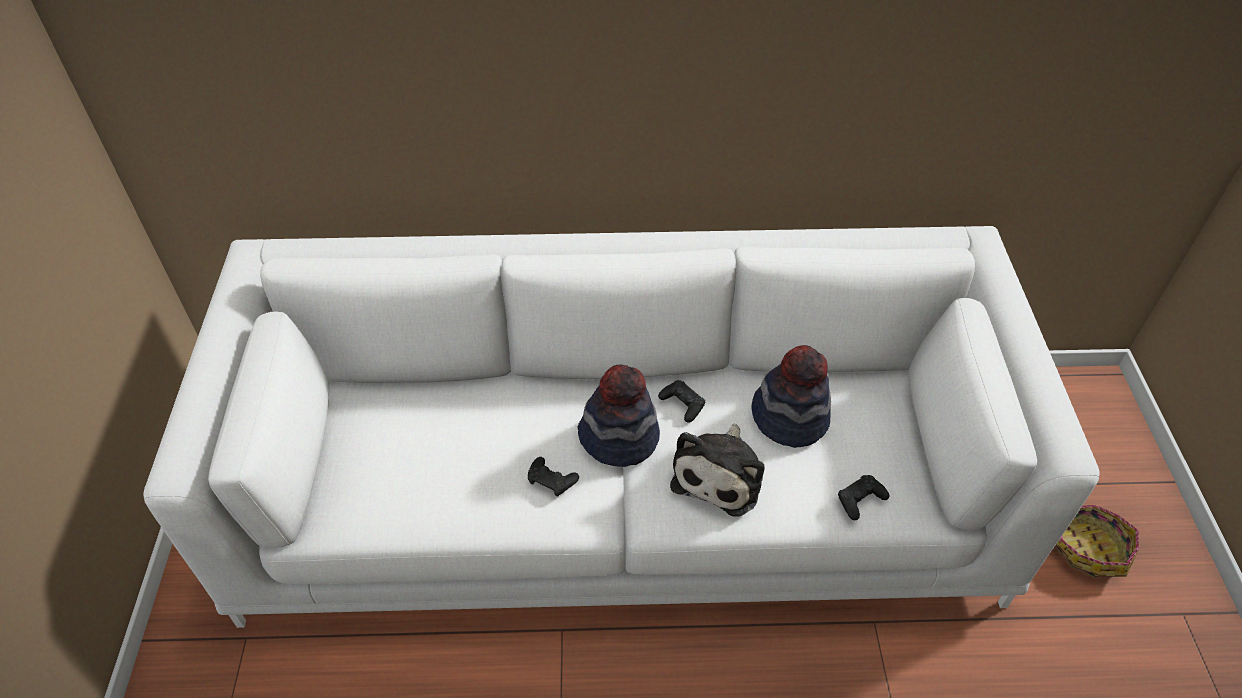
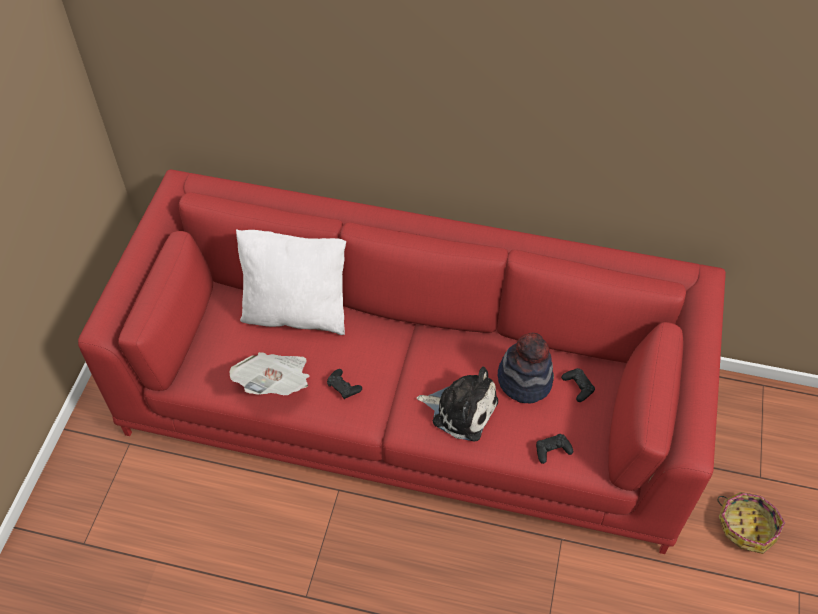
camera: 15 degrees right, 5 degrees up
(454, 497) = (276, 384): none -> newspaper
(456, 396) = (296, 312): none -> white pillow
(619, 437) = (399, 367): hat -> none
(621, 492) = (409, 403): white sofa -> red sofa
(682, 404) = (452, 352): black game controller -> black game controller (578, 386)
(721, 474) = (461, 409): plush toy -> plush toy turned 105 degrees counterclockwise

